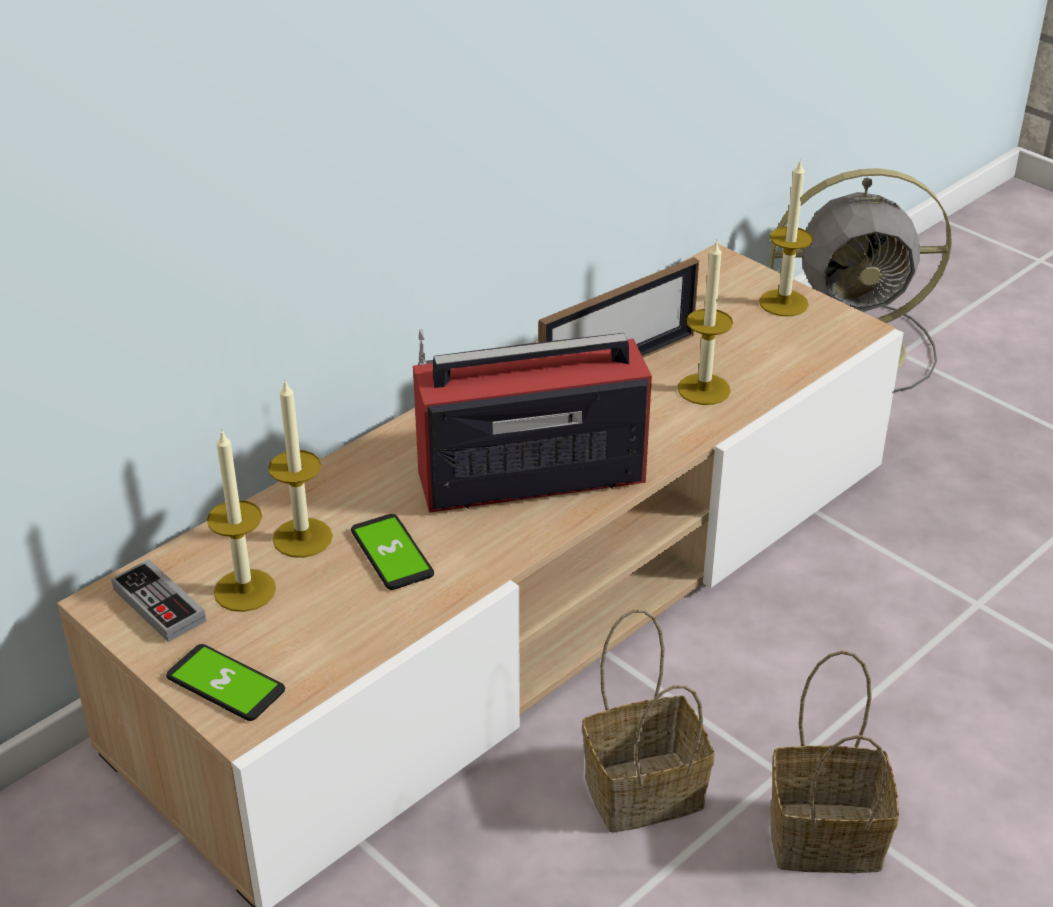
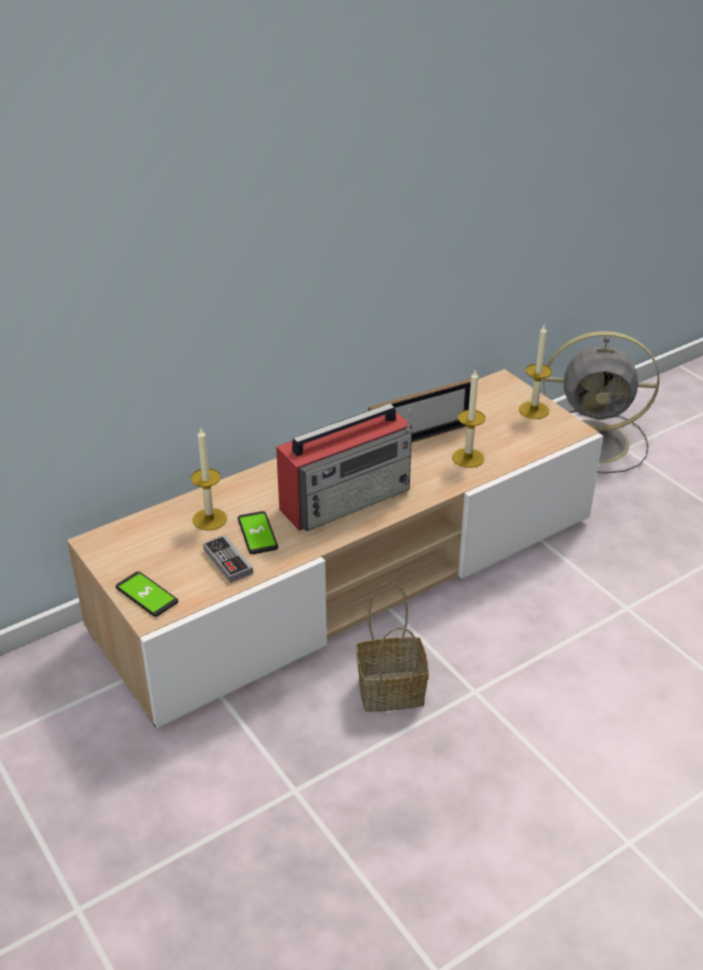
camera: 10 degrees right, 0 degrees up
(159, 605) = (121, 547): game controller -> game controller (228, 561)
(245, 590) = (170, 545): candle -> none
(527, 476) = (347, 498): radio -> radio turned 150 degrees clockwise
(821, 839) = (488, 732): basket -> none

